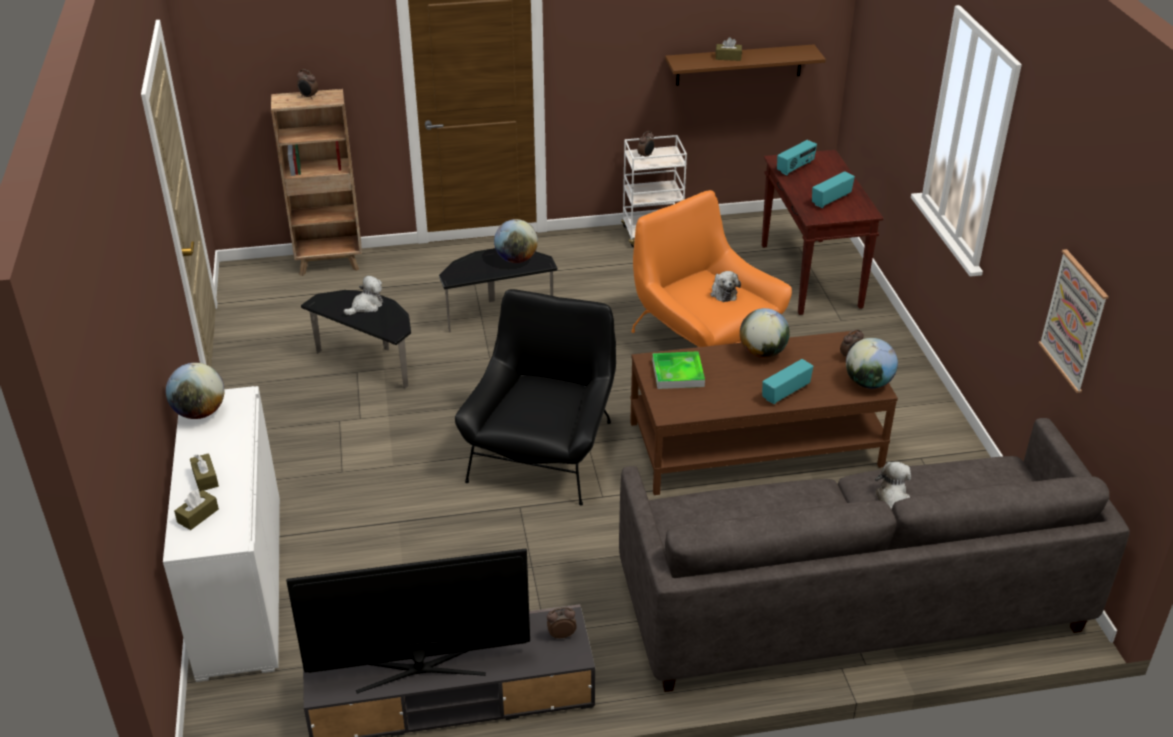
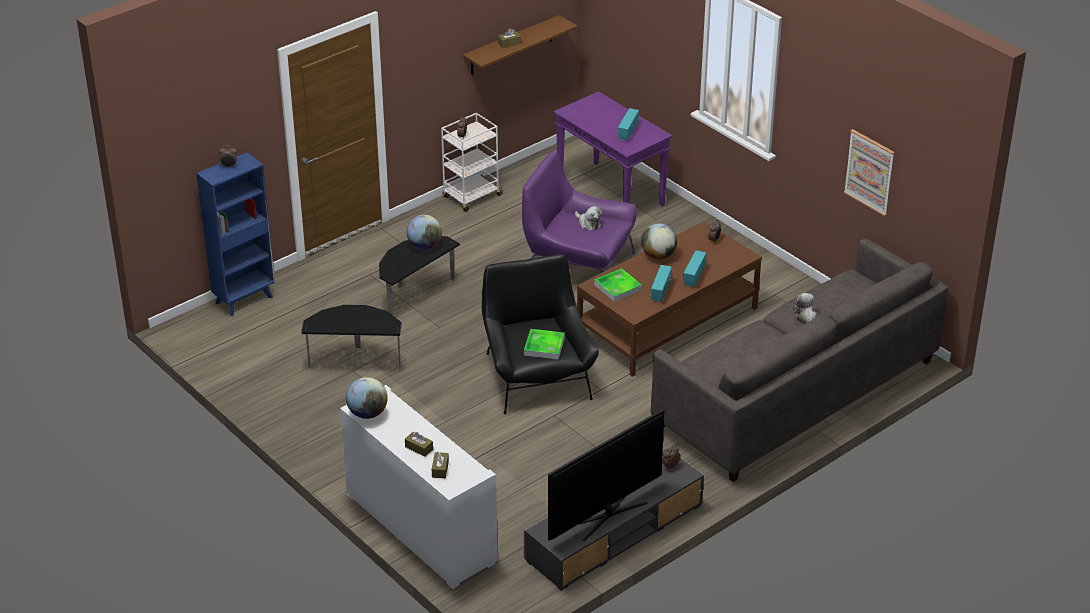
camera: 30 degrees left, 0 degrees up
(330, 264) = (245, 299): brown bookcase -> blue bookcase
(366, 306) = (351, 316): plush toy -> none
(538, 415) = (544, 346): none -> tray
(704, 341) = (577, 265): orange armchair -> purple armchair
(795, 168) = (583, 114): radio -> radio (661, 292)
(811, 277) = (611, 193): brown console table -> purple console table
(868, 383) = (738, 253): globe -> none

